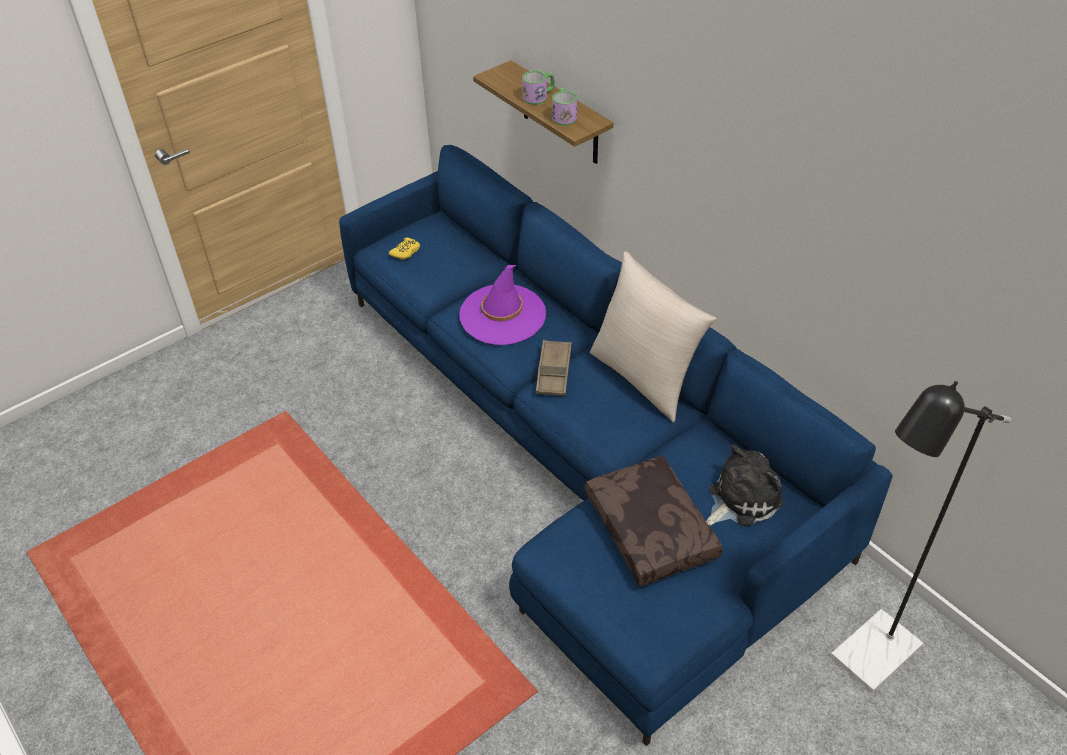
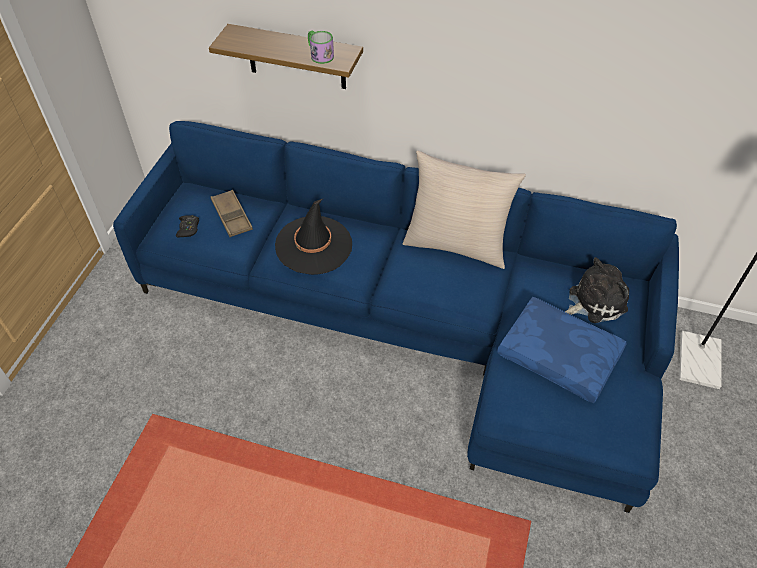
camera: 35 degrees left, 5 degrees up
(406, 252) = (188, 229): yellow game controller -> black game controller
(502, 315) = (314, 245): purple hat -> black hat
(539, 97) = (283, 46): mug -> none
(554, 372) = (390, 272): brown tray -> brown tray (232, 216)
(653, 529) = (560, 355): brown pillow -> blue pillow
(740, 499) = (593, 301): plush toy -> plush toy turned 45 degrees clockwise

